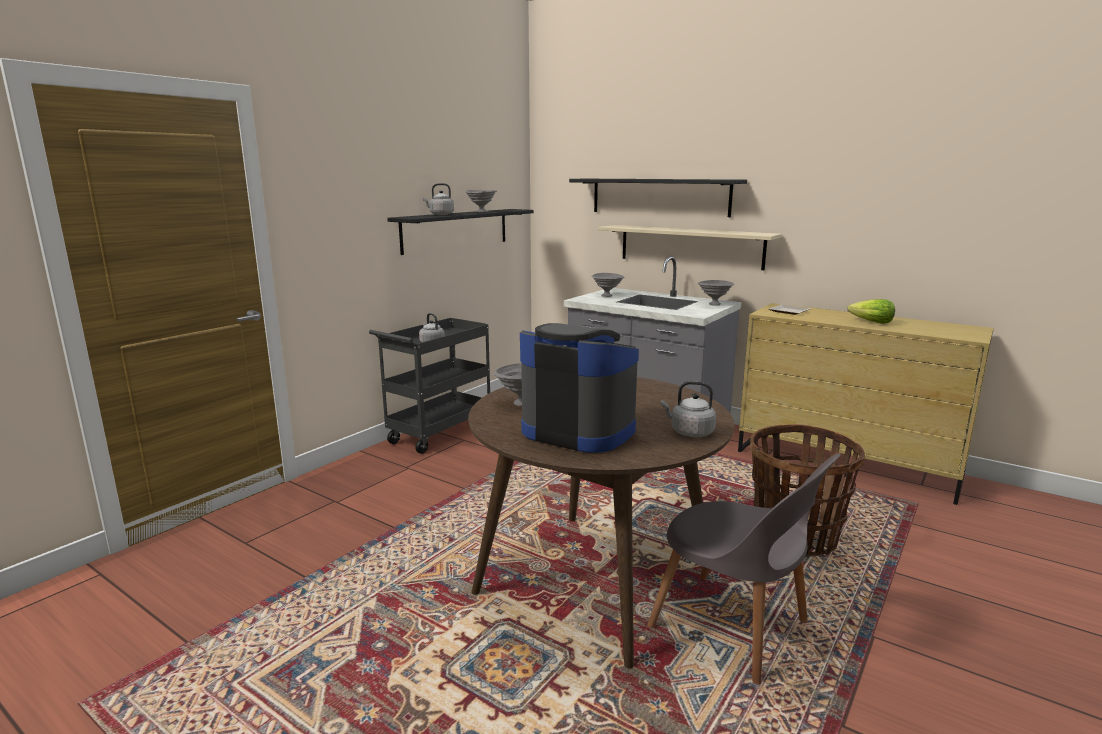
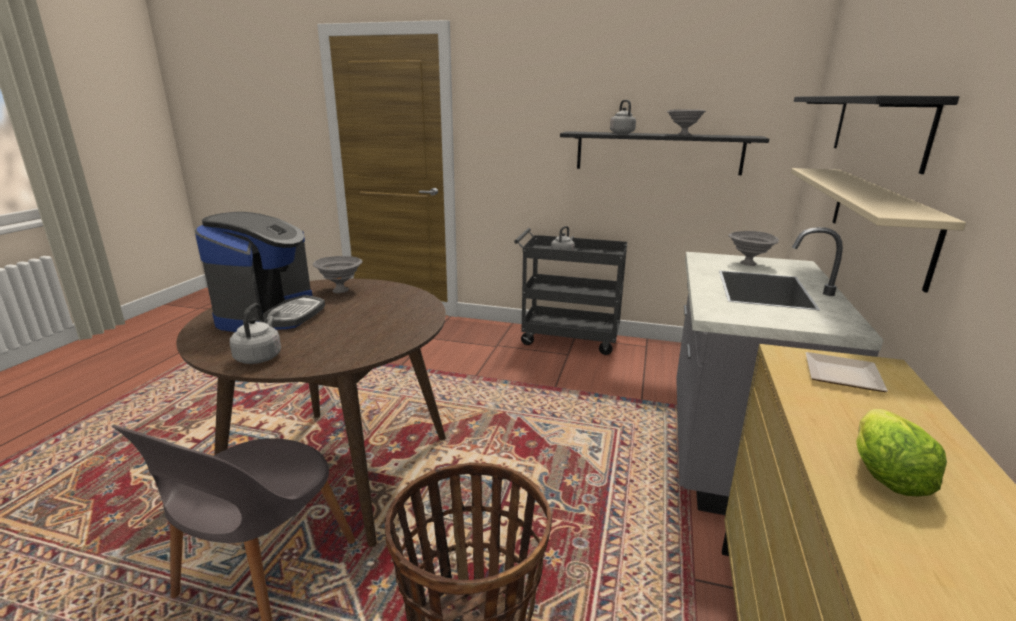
camera: 70 degrees right, 5 degrees up
(713, 304) = (815, 320): grey bowl -> none

